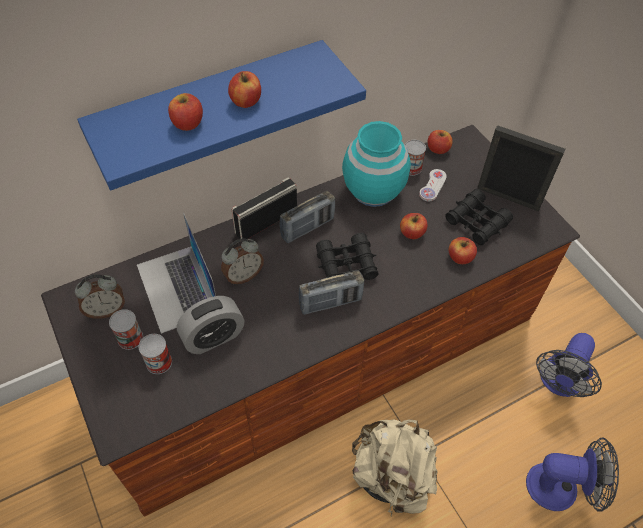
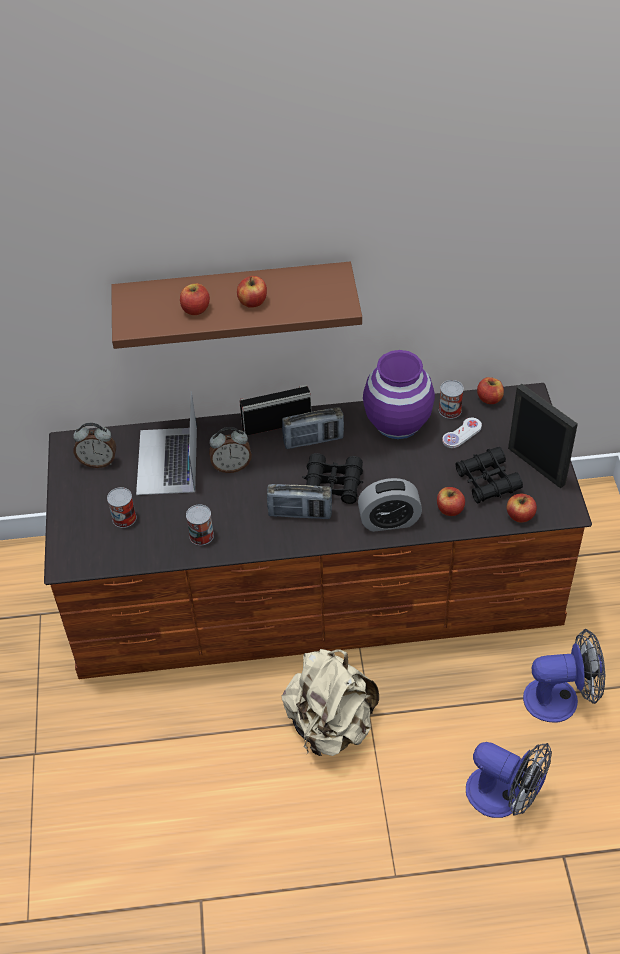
camera: 25 degrees right, 5 degrees down
(130, 338) = (108, 491): can -> can (201, 535)
(211, 106) = (234, 299): blue shelf -> brown shelf
(213, 337) = (180, 511): alarm clock -> alarm clock (389, 521)
(373, 191) = (397, 423): turquoise vase -> purple vase
(412, 233) = (414, 473): apple -> apple (520, 516)
(558, 383) = (561, 698): fan -> fan turned 150 degrees counterclockwise

